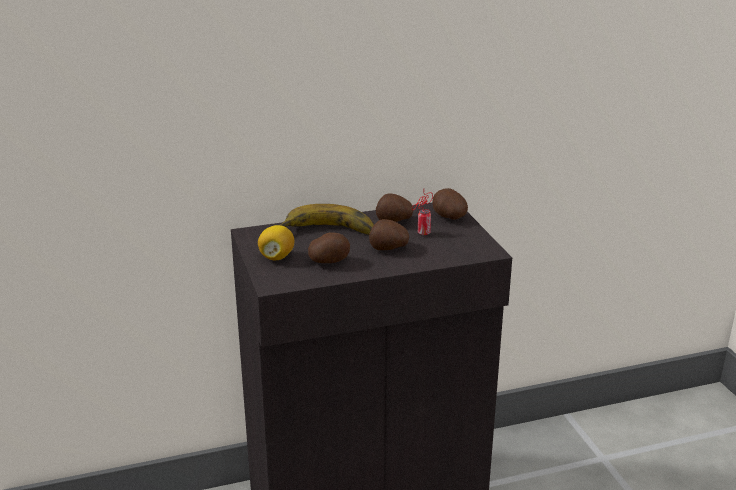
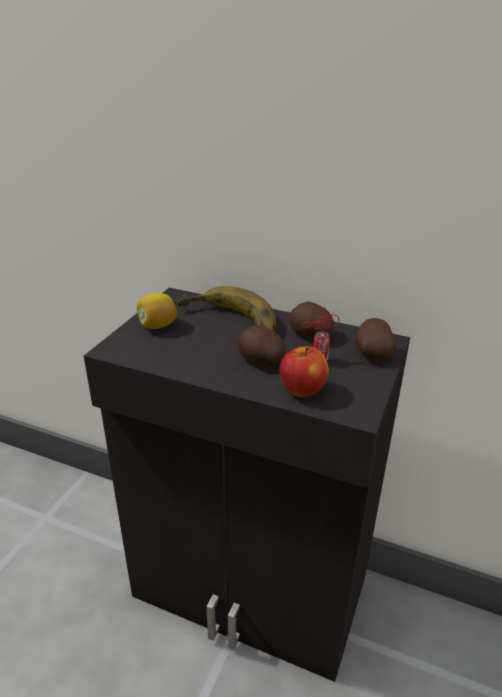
camera: 40 degrees right, 5 degrees up
(329, 261) = (189, 349): potato -> none
(441, 253) = (302, 390): none -> apple

